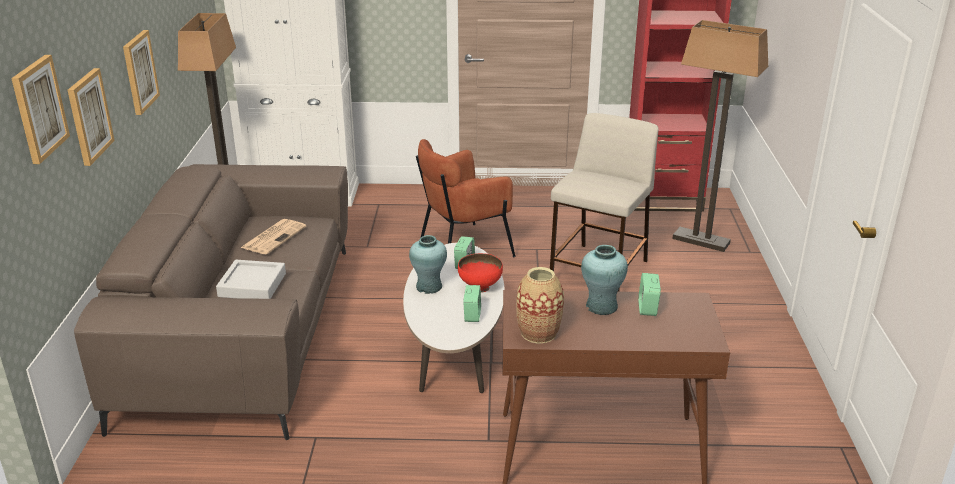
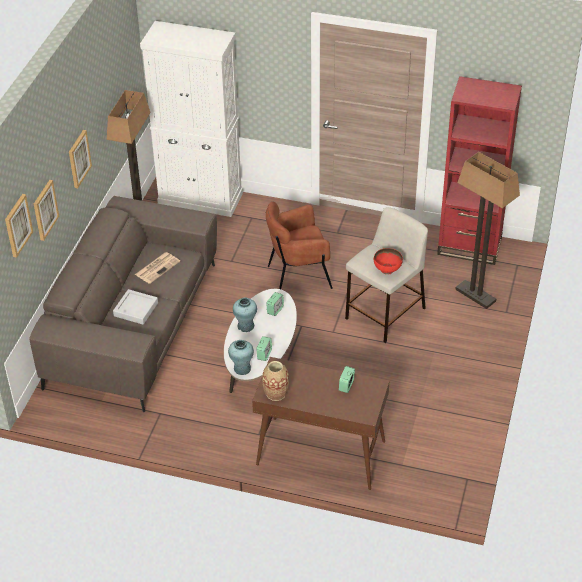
camera: 15 degrees right, 15 degrees up
(480, 287) = (277, 332): red bowl -> red bowl (387, 270)
(601, 307) = (320, 380): turquoise vase -> turquoise vase (242, 369)

